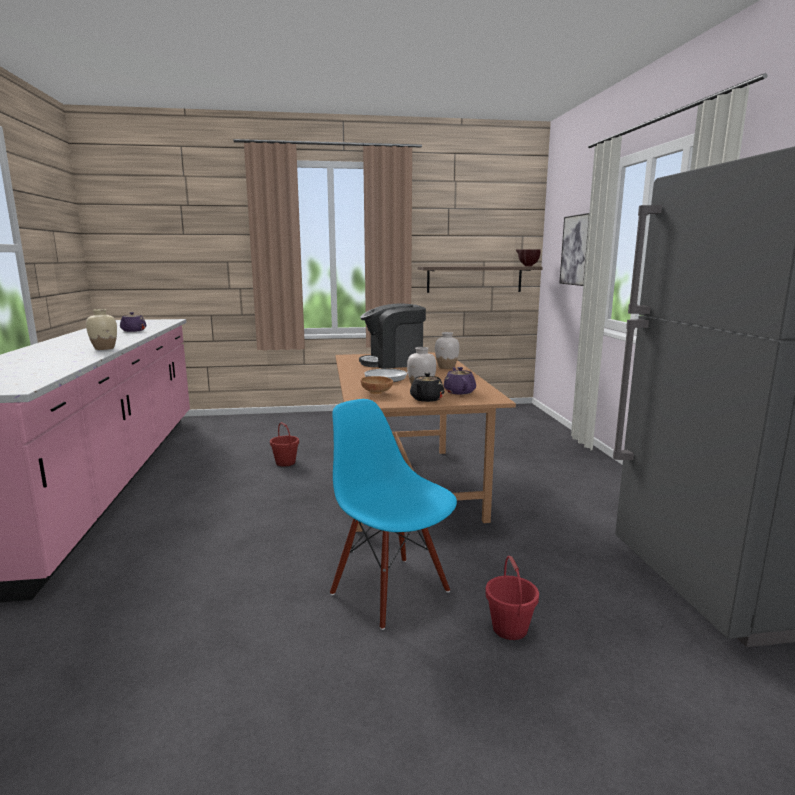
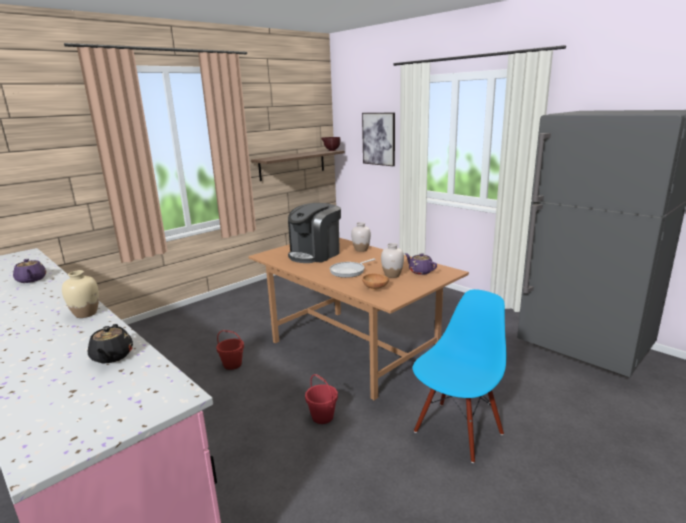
camera: 35 degrees left, 5 degrees up
(391, 591) = (457, 431): blue chair -> blue chair turned 120 degrees clockwise
(426, 399) = (417, 284): black teapot -> black teapot (112, 356)
(509, 628) = (541, 420): red bucket -> red bucket (322, 417)

